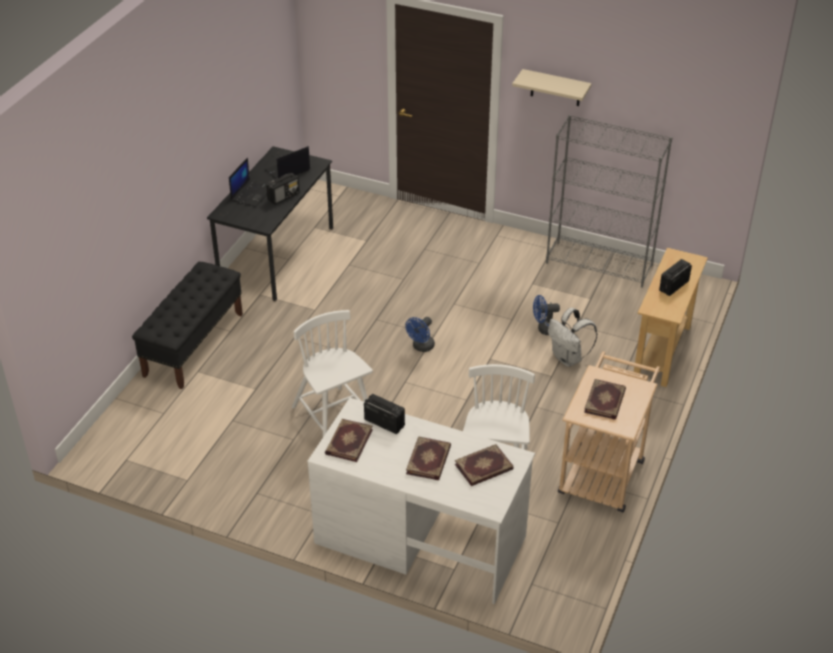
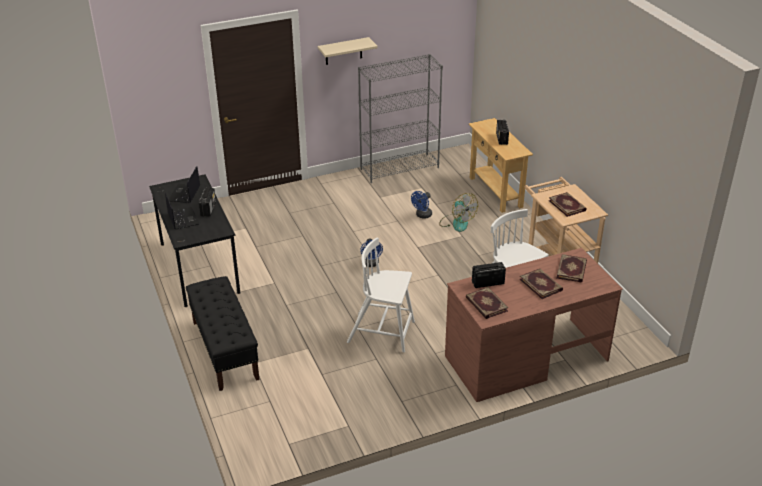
camera: 45 degrees left, 5 degrees down
(420, 539) = (525, 358): white desk -> brown desk
(568, 358) = (457, 222): white backpack -> fan

